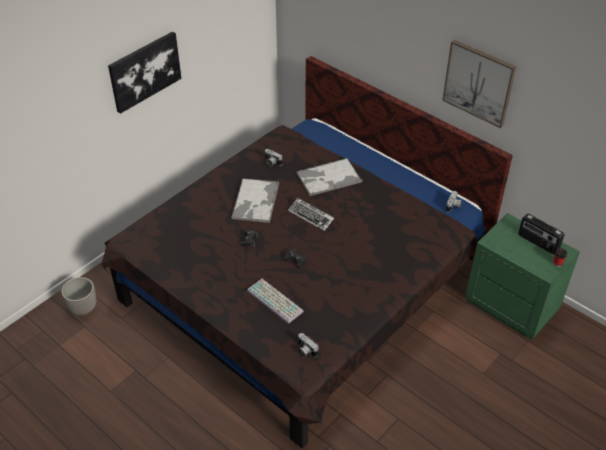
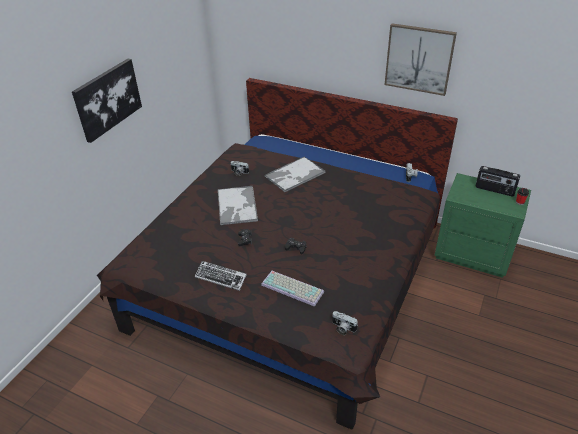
camera: 15 degrees left, 5 degrees down
(83, 308) = (85, 347): planter -> none
(311, 216) = (293, 208): keyboard -> keyboard (221, 277)

